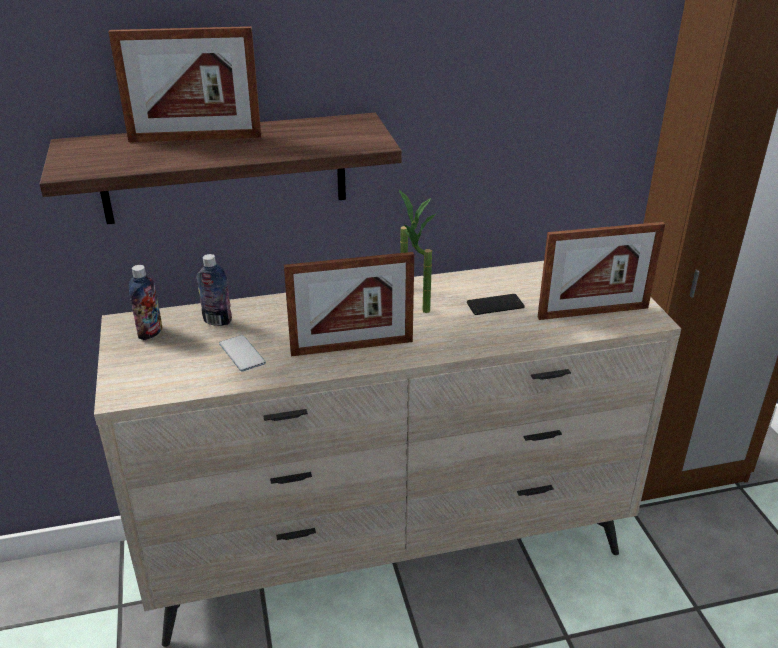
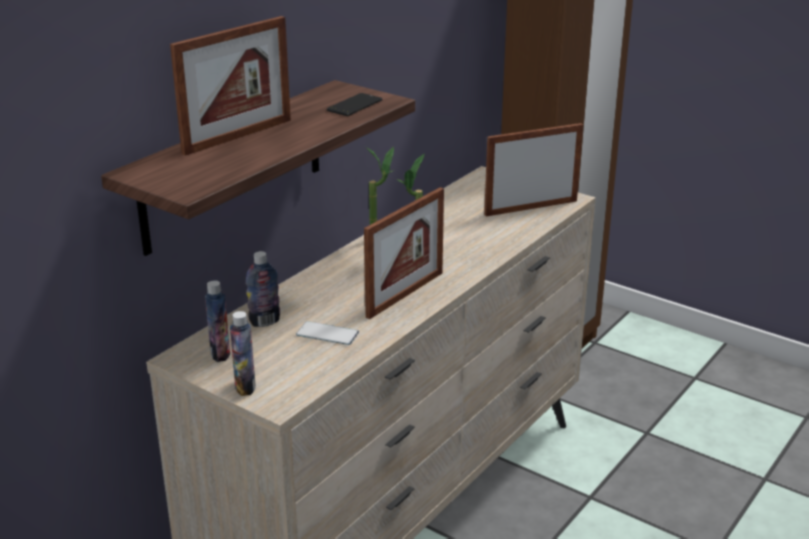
camera: 40 degrees left, 5 degrees down
(122, 369) = (245, 387): none -> bottle
(495, 305) = (461, 227): phone -> phone (354, 105)
(593, 312) = (531, 208): picture frame -> picture frame turned 150 degrees counterclockwise

